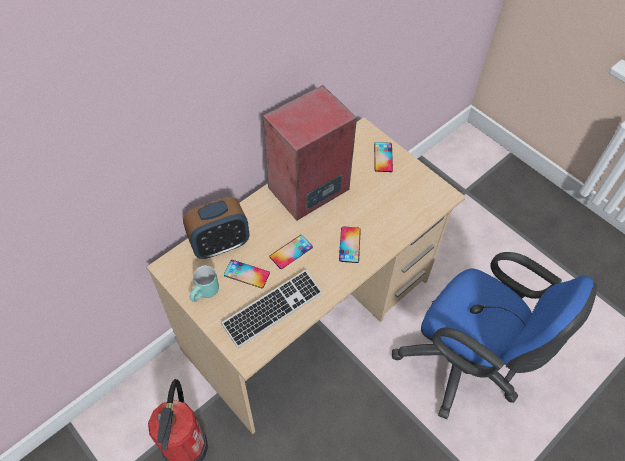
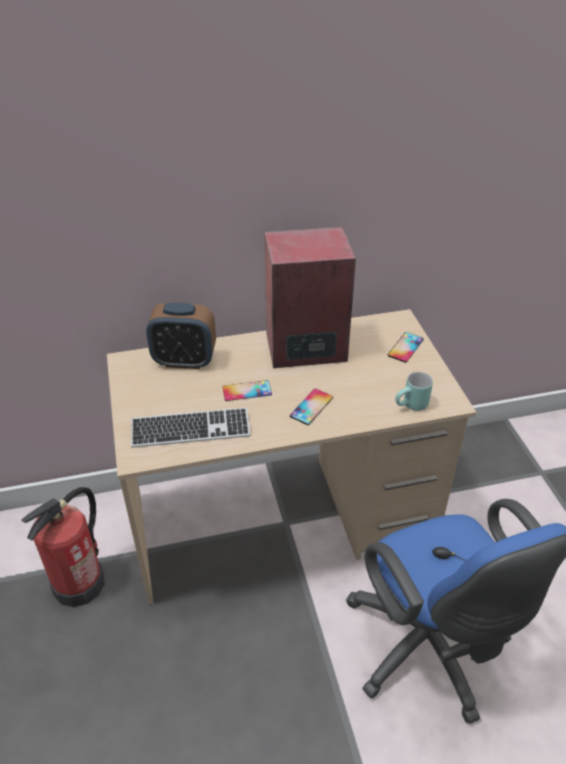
camera: 30 degrees right, 15 degrees down
(206, 294) = (139, 393): turquoise mug -> turquoise mug (412, 406)
(246, 274) = (190, 392): phone -> none

